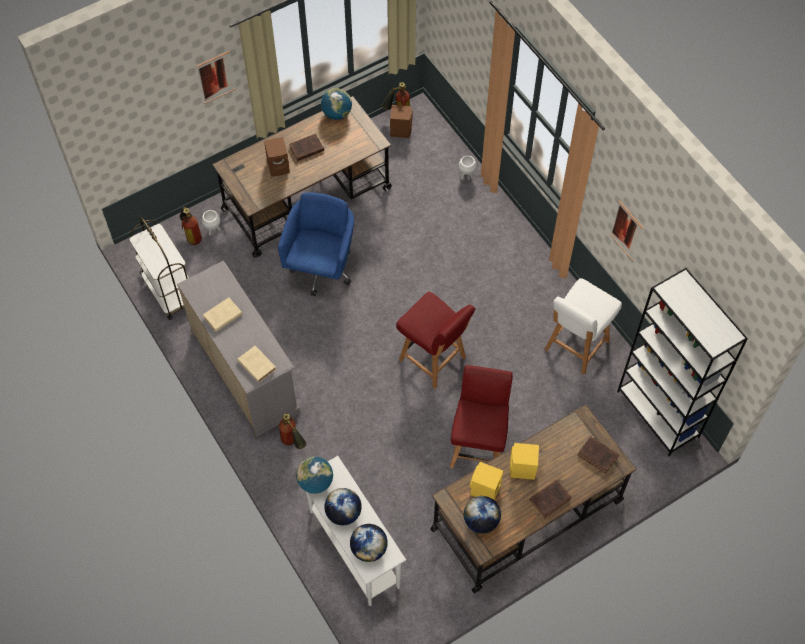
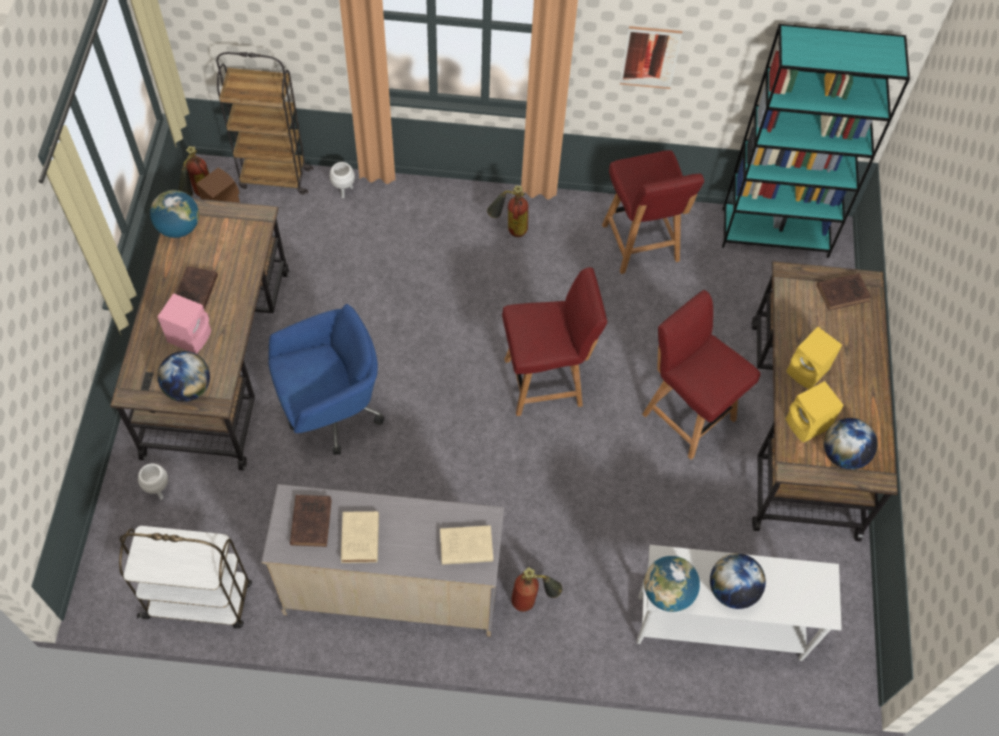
camera: 55 degrees left, 0 degrees up
(192, 235) = (142, 518): fire extinguisher -> fire extinguisher (509, 229)
(216, 77) = (48, 280): picture -> none
(279, 166) = (191, 336): brown speaker -> pink speaker
(321, 272) = (331, 414): blue office chair -> blue office chair turned 105 degrees clockwise
(369, 549) = (798, 594): globe -> globe (188, 388)
(442, 139) = (275, 178): none -> brown cart
(551, 499) = (863, 370): brown book -> brown book (311, 520)
(575, 346) = (641, 244): white chair -> red chair
(658, 414) = (775, 232): white bookcase -> turquoise bookcase

